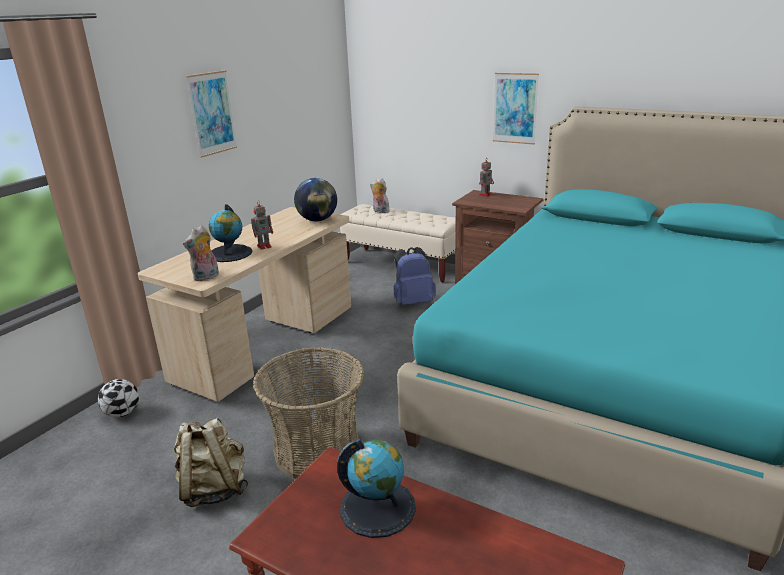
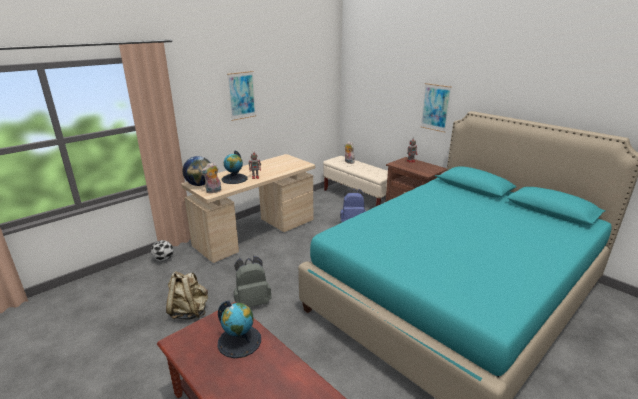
camera: 15 degrees right, 0 degrees up
(317, 220) = (295, 165): globe -> globe (200, 184)
(317, 450) = (252, 302): basket -> grey backpack

